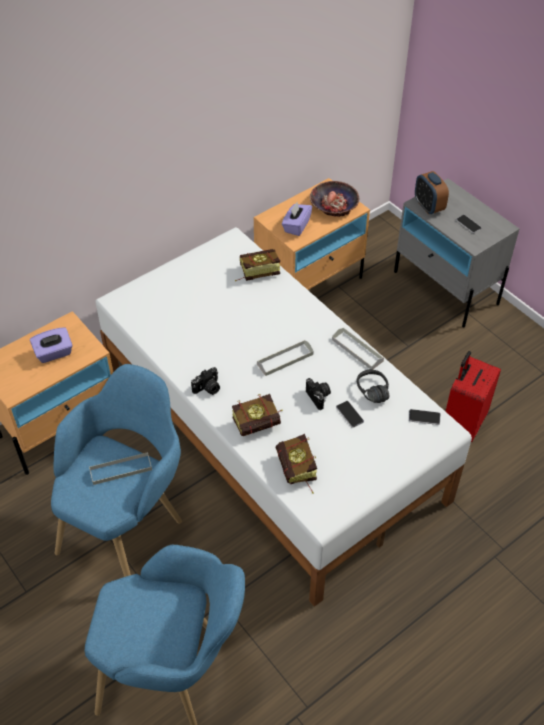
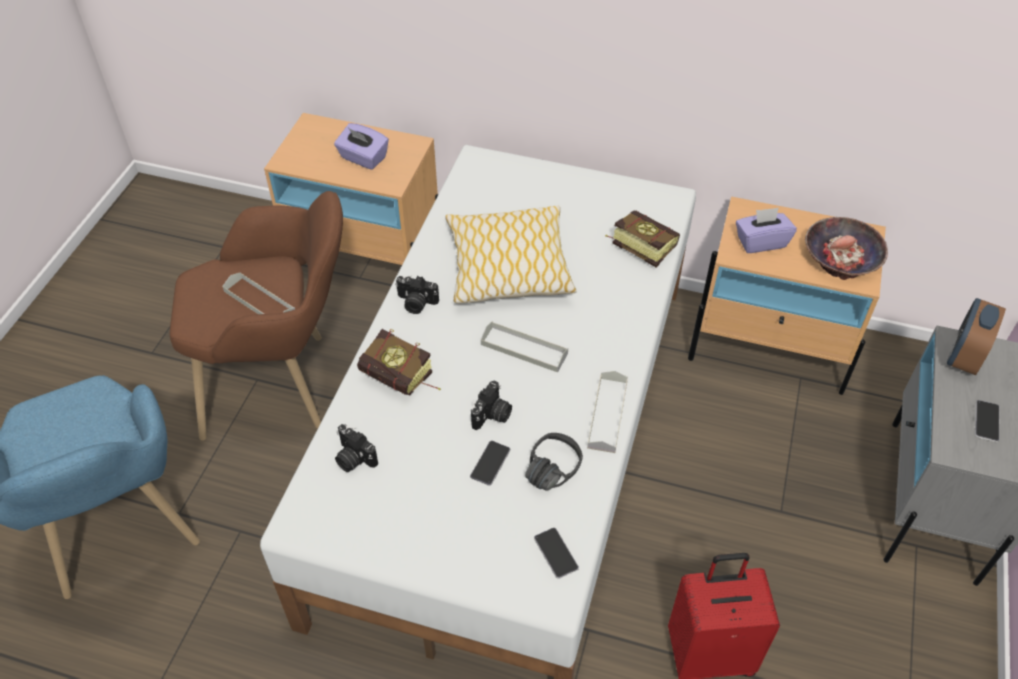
camera: 55 degrees right, 0 degrees up
(128, 524) = (285, 385): blue armchair -> brown armchair
(218, 333) = (508, 267): none -> pillow
(298, 472) = (353, 458): book -> camera

